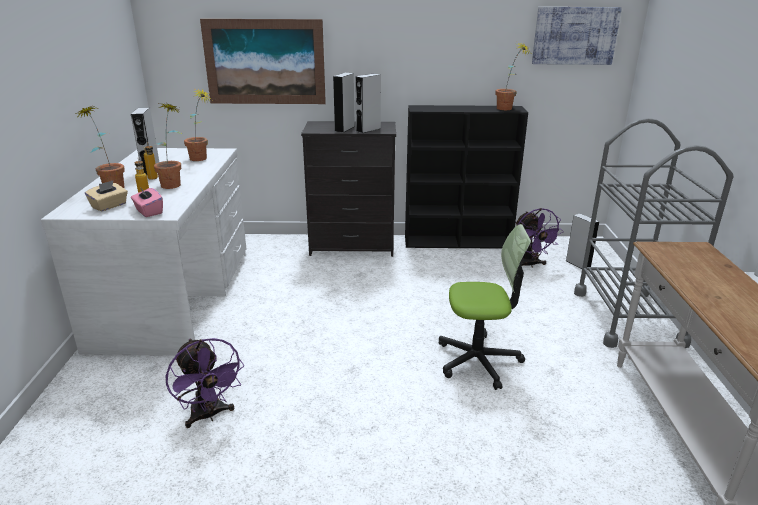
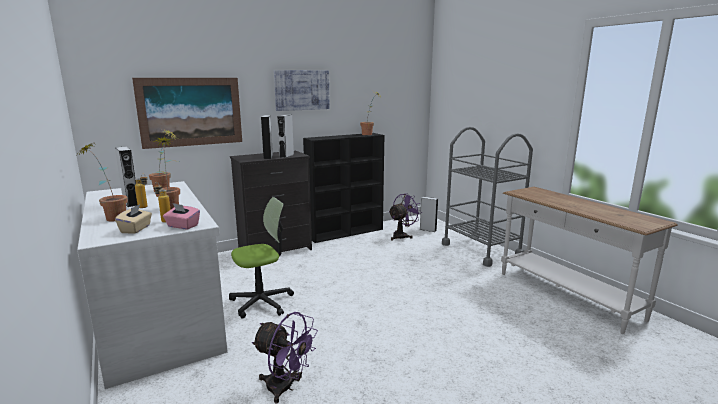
camera: 30 degrees left, 10 degrees down
(478, 360) = (430, 293): office chair -> office chair (262, 302)
(529, 265) = (402, 236): purple fan -> purple fan turned 90 degrees counterclockwise
(575, 36) = (397, 87): picture -> picture (302, 90)

